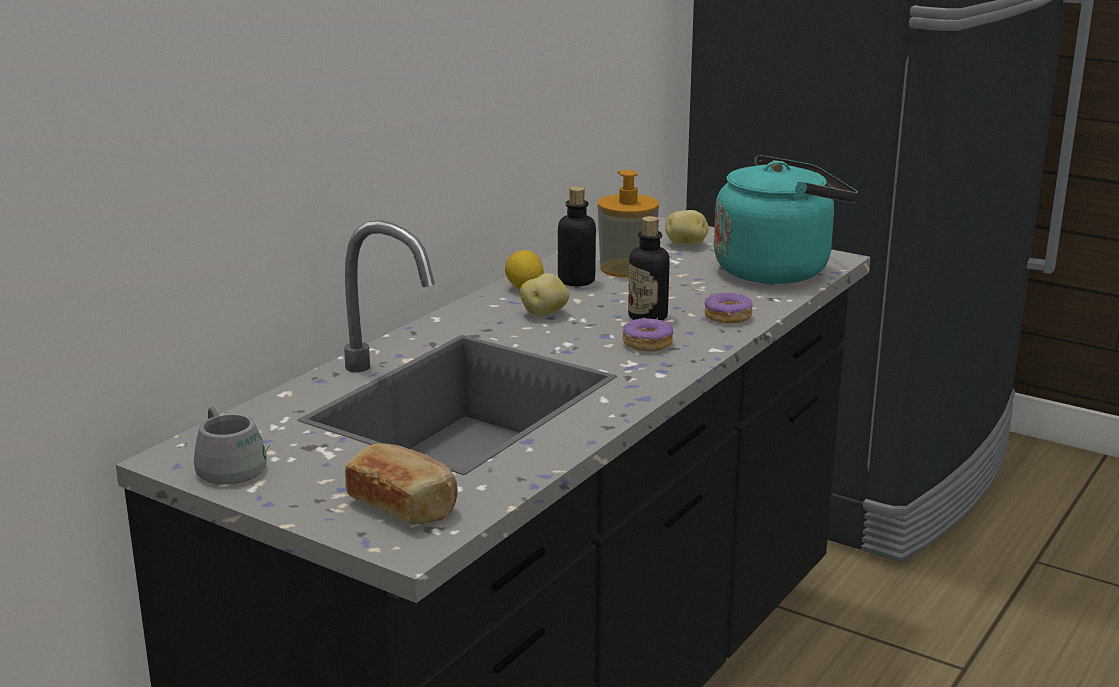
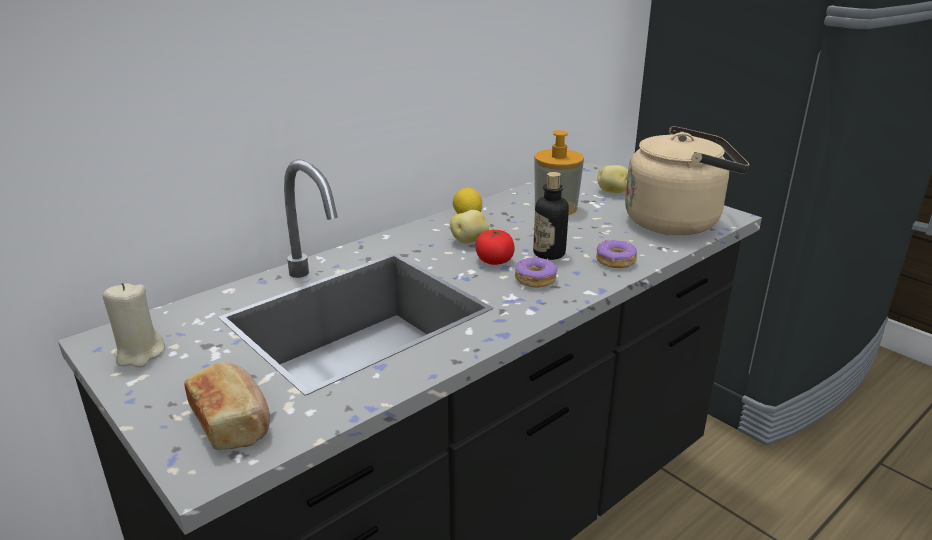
camera: 15 degrees right, 5 degrees up
(235, 464) = (139, 354): grey mug -> beige candle
(576, 281) = (510, 215): bottle -> none
(588, 330) = (494, 260): none -> tomato
(778, 270) = (677, 221): turquoise kettle -> beige kettle

